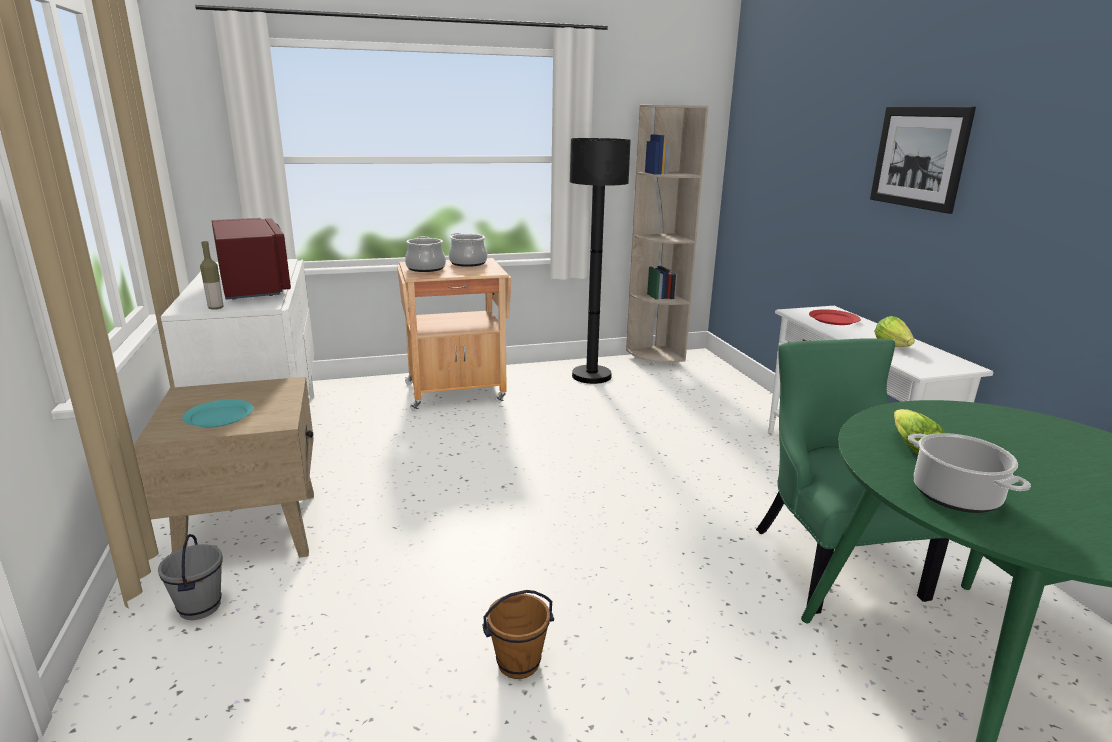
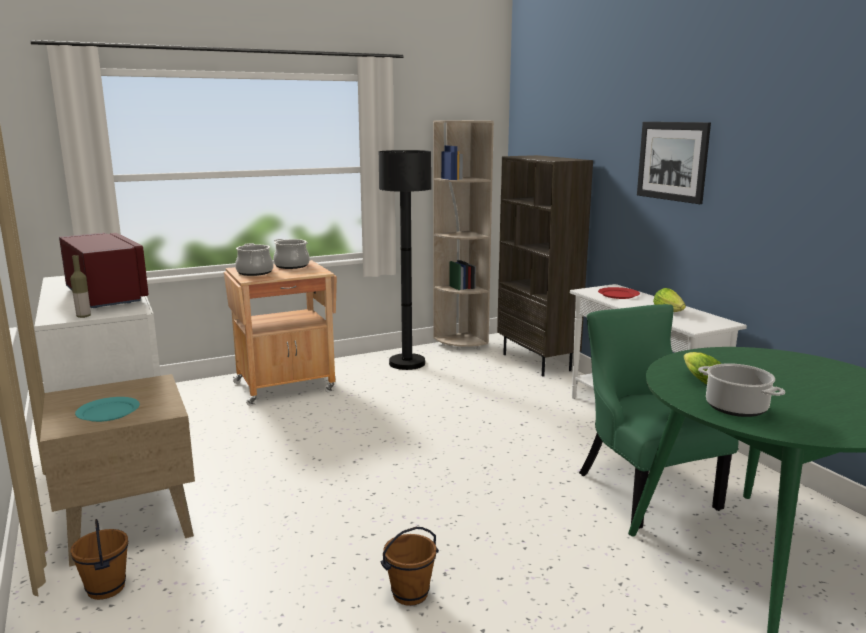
camera: 10 degrees left, 5 degrees down
(199, 607) = (105, 588): grey bucket -> brown bucket
(737, 387) = (537, 362): none -> brown bookcase

